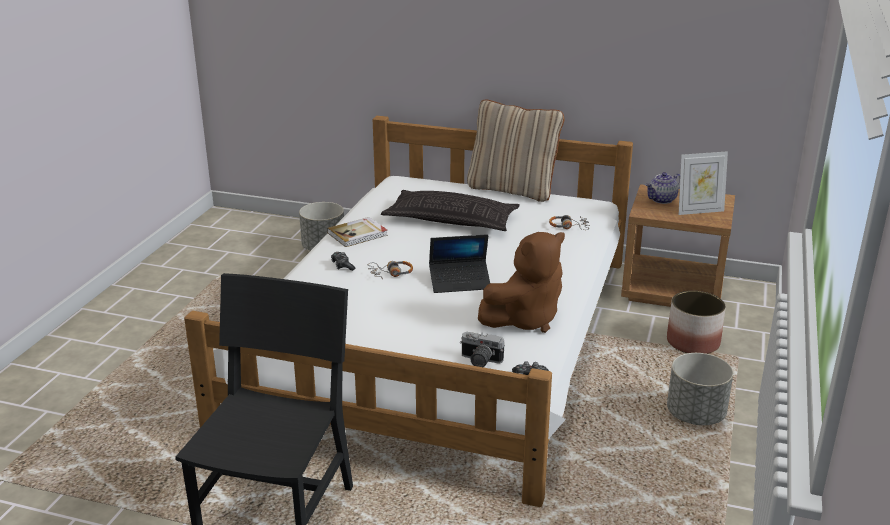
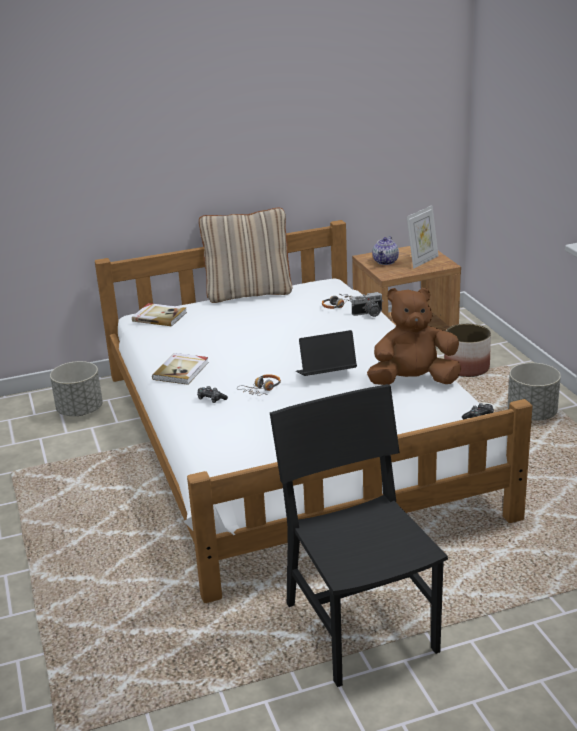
camera: 35 degrees left, 0 degrees up
(410, 184) = (159, 316): none -> book
(451, 220) = (241, 332): pillow -> none
(460, 282) = (325, 375): laptop -> laptop turned 150 degrees counterclockwise
(479, 361) = (430, 422): camera -> camera (368, 314)
(524, 319) = (413, 382): brown plush toy -> brown plush toy turned 120 degrees counterclockwise

